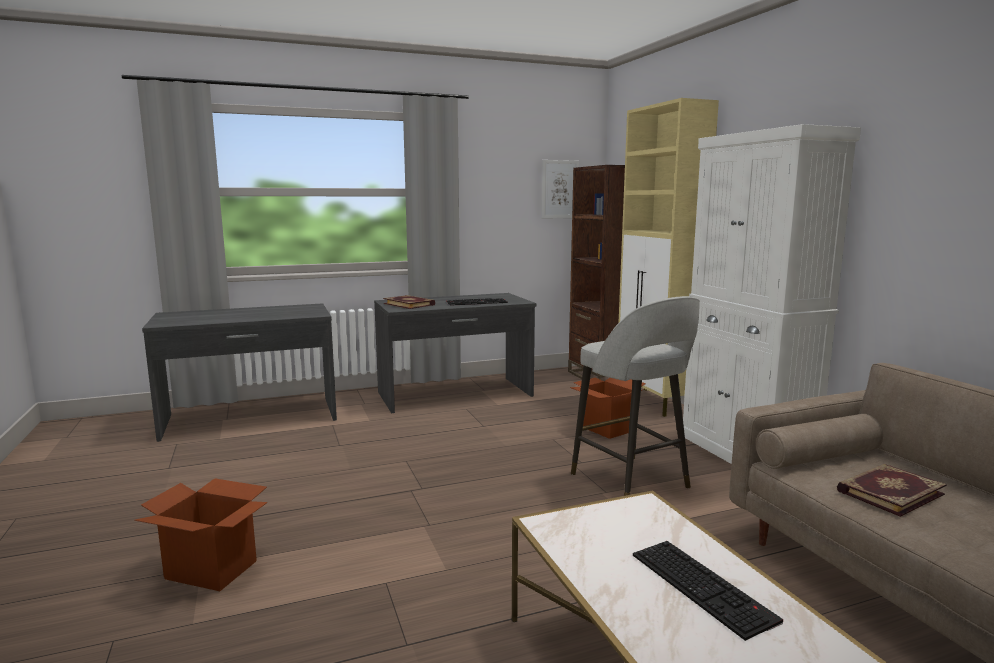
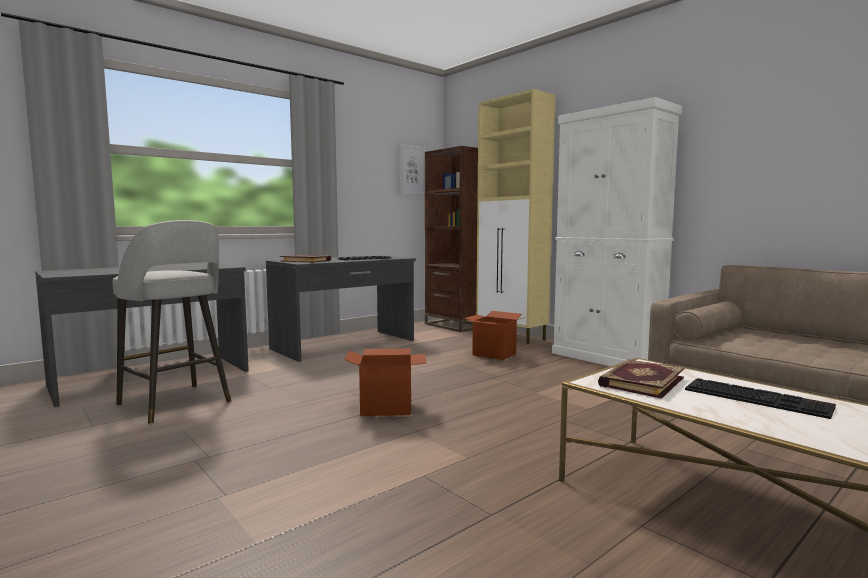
camera: 20 degrees left, 5 degrees down
(212, 570) = (233, 497): cardboard box -> cardboard box (387, 408)
(631, 482) = (549, 383): grey stool -> grey stool (176, 404)
(888, 492) = (776, 343): book -> book (640, 381)

